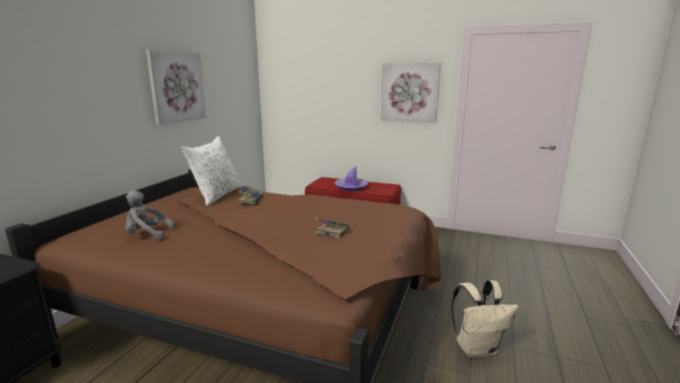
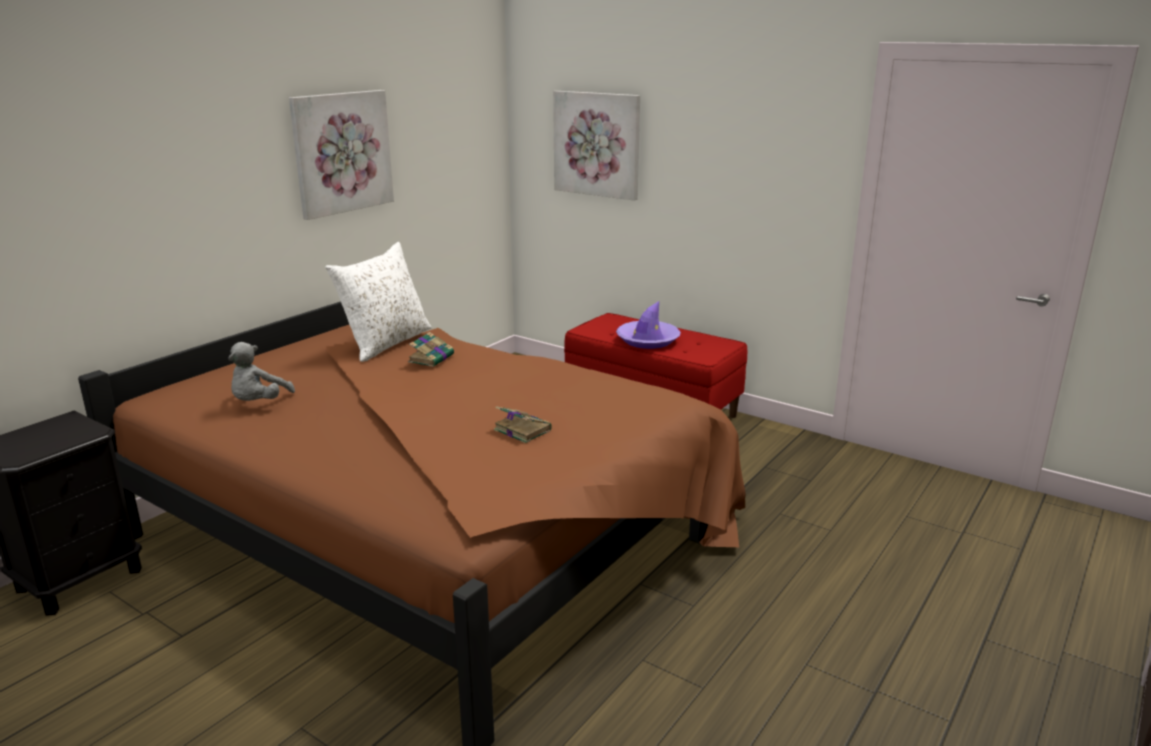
camera: 15 degrees right, 5 degrees up
(147, 235) = (259, 403): grey plush toy -> grey plush toy turned 90 degrees counterclockwise
(409, 92) = (771, 166): picture -> picture (597, 144)
(478, 348) = (743, 654): beige backpack -> none

